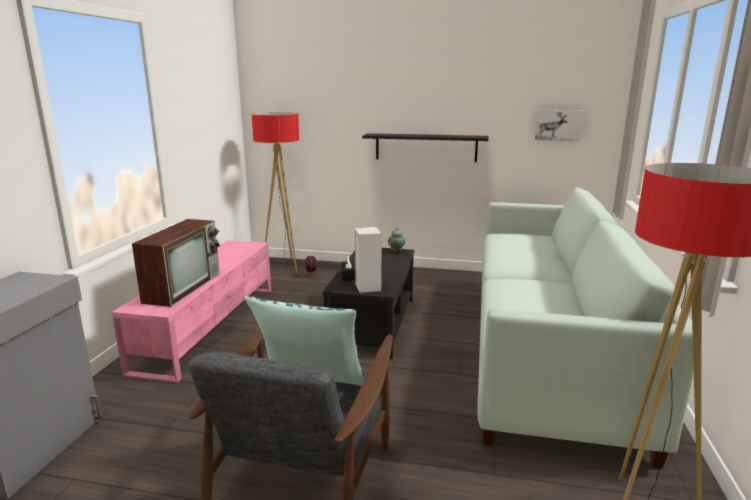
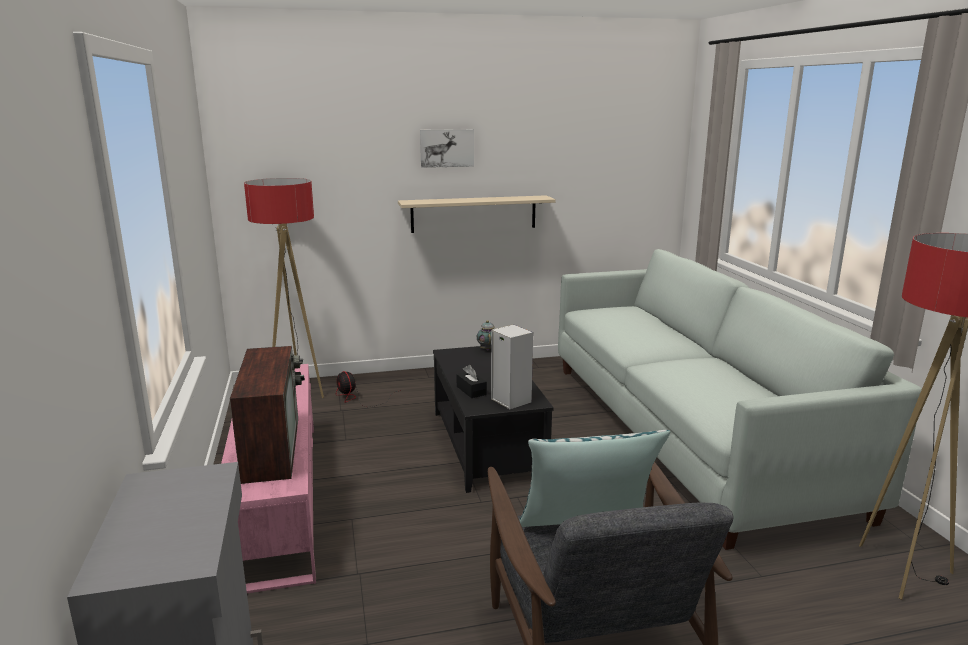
camera: 25 degrees left, 0 degrees up
(426, 147) = (474, 214): black shelf -> beige shelf
(558, 125) = (621, 179): picture -> picture (446, 148)

